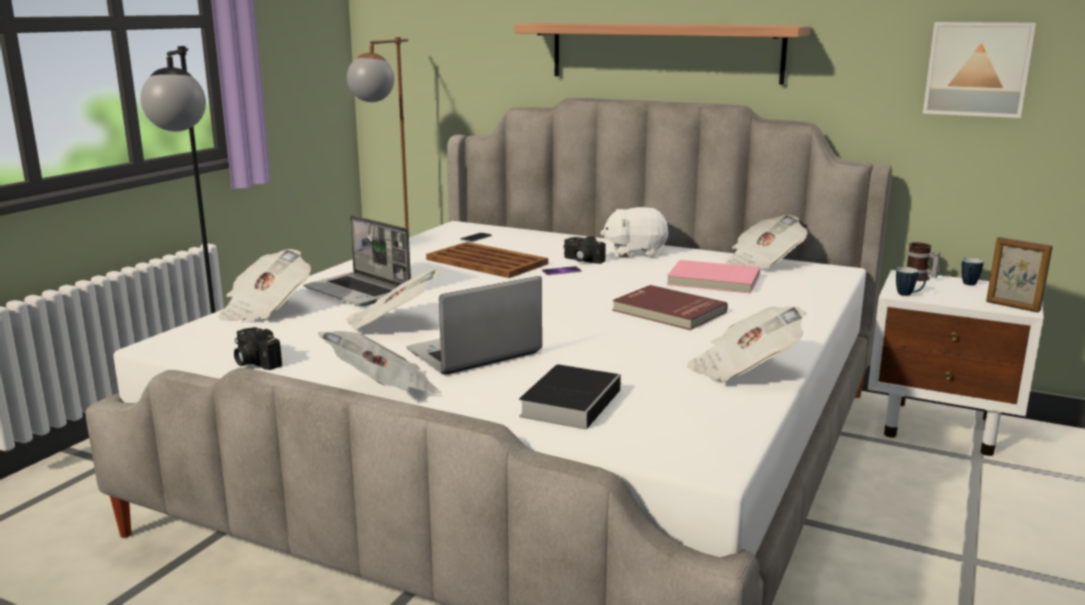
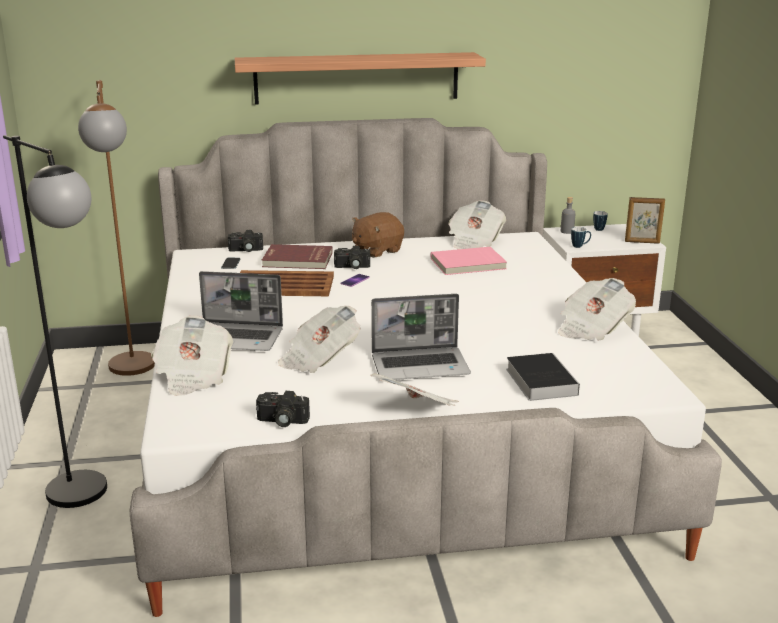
camera: 35 degrees left, 5 degrees up
(473, 353) = (421, 365): laptop -> laptop turned 120 degrees counterclockwise
(510, 230) = (245, 250): none -> camera
(635, 252) = (376, 250): white plush toy -> brown plush toy
(668, 312) = (482, 297): red book -> red book (297, 260)
(918, 278) = (567, 231): mug -> grey bottle
(977, 69) = (589, 78): picture -> none

